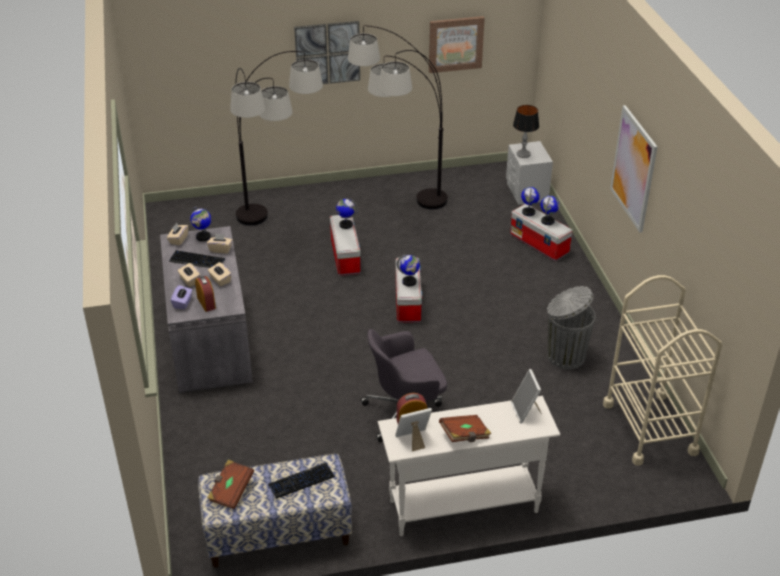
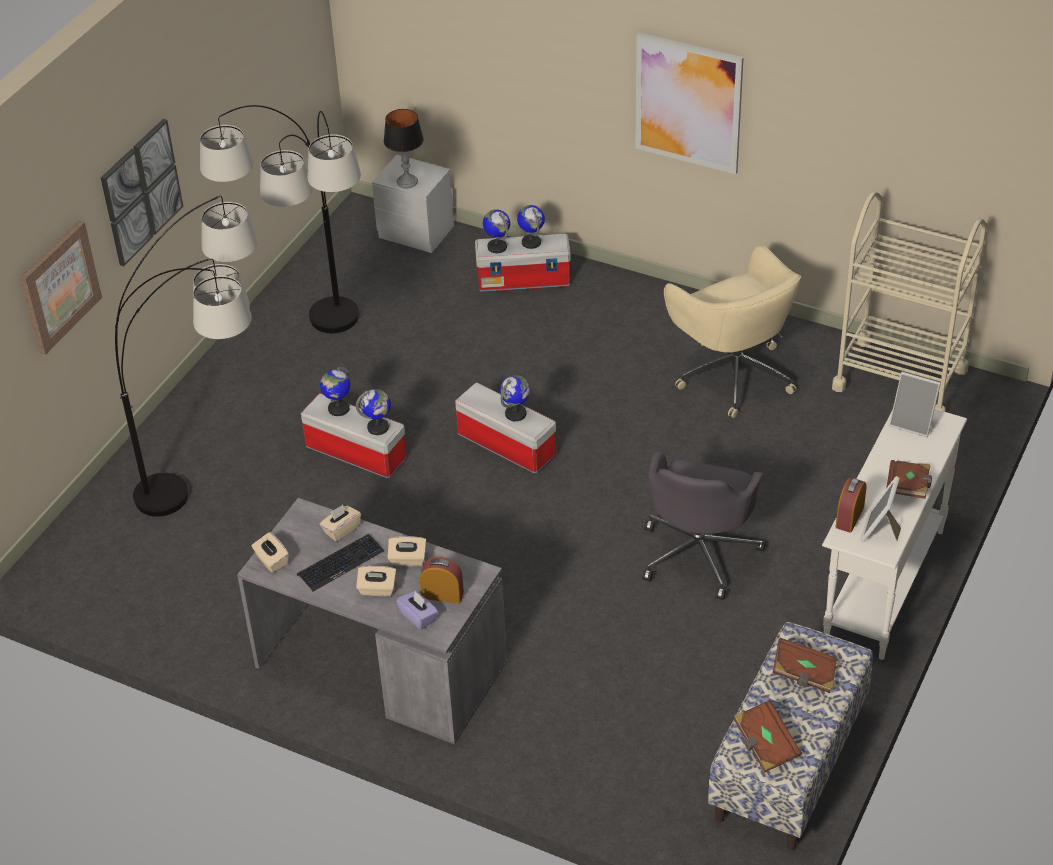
camera: 50 degrees left, 5 degrees up
(203, 237) = (293, 534): globe -> globe (378, 428)
(301, 481) = (804, 675): keyboard -> brown book
(455, 44) = (259, 81): picture -> picture (59, 286)
(564, 356) = (733, 374): grey trash can -> beige office chair

